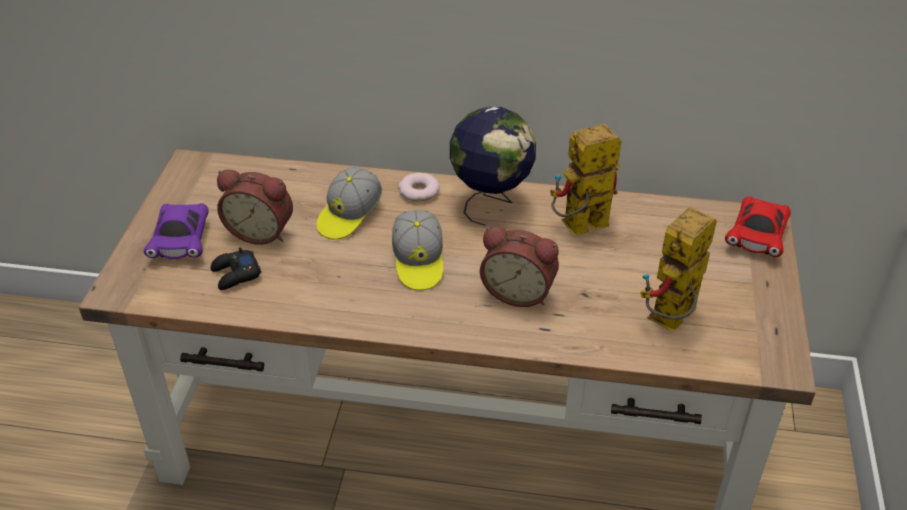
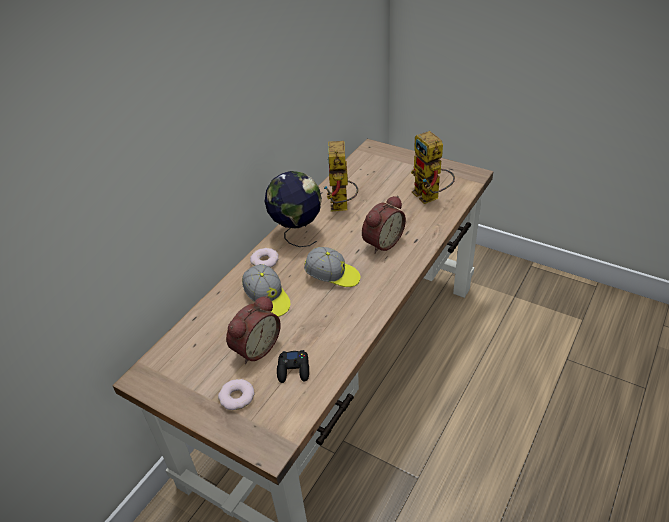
camera: 65 degrees left, 0 degrees up
(181, 242) = (237, 397): purple toy car -> donut
(757, 237) = (383, 154): red toy car -> none

